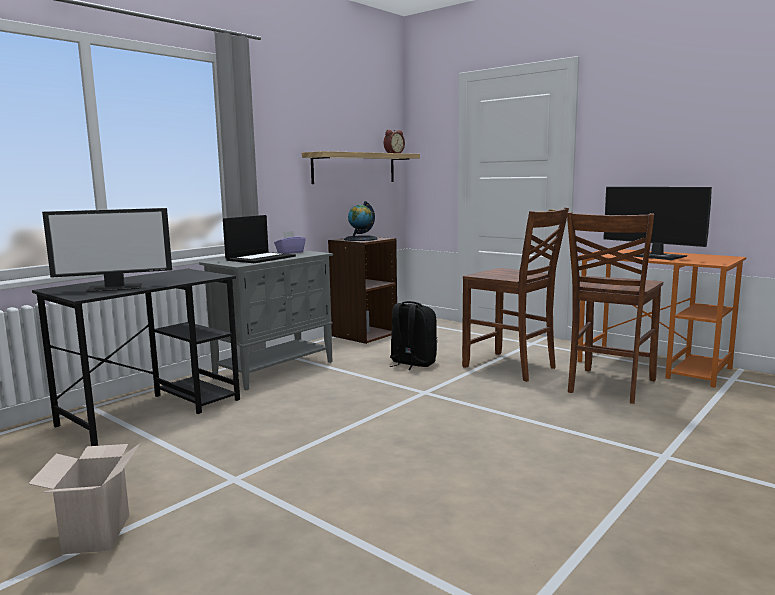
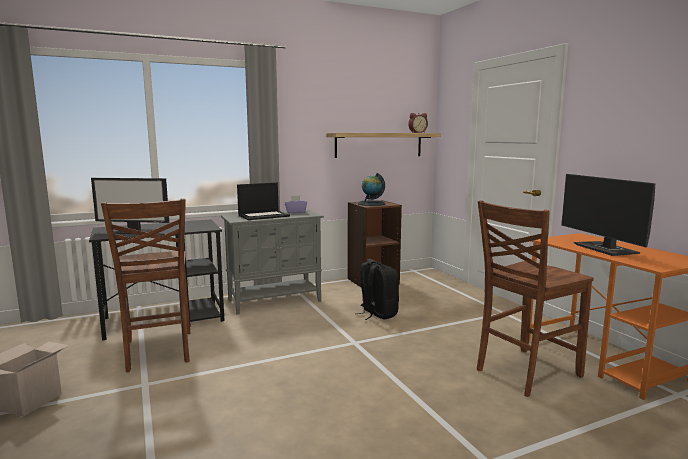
camera: 25 degrees right, 0 degrees up
(511, 367) = (455, 334): brown chair -> brown chair (158, 352)

